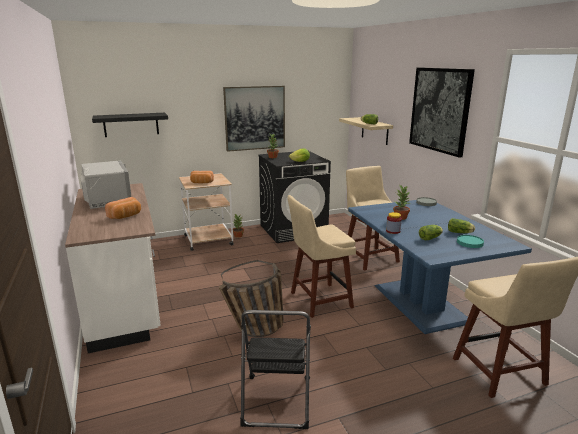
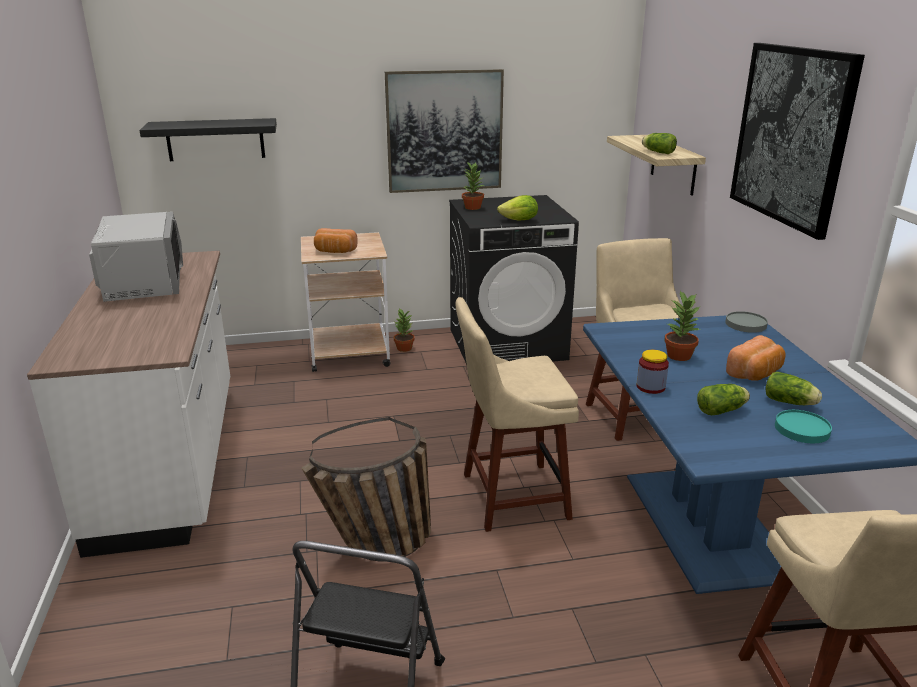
camera: 10 degrees right, 5 degrees up
(126, 216) = (156, 321): bread -> bread (755, 373)

